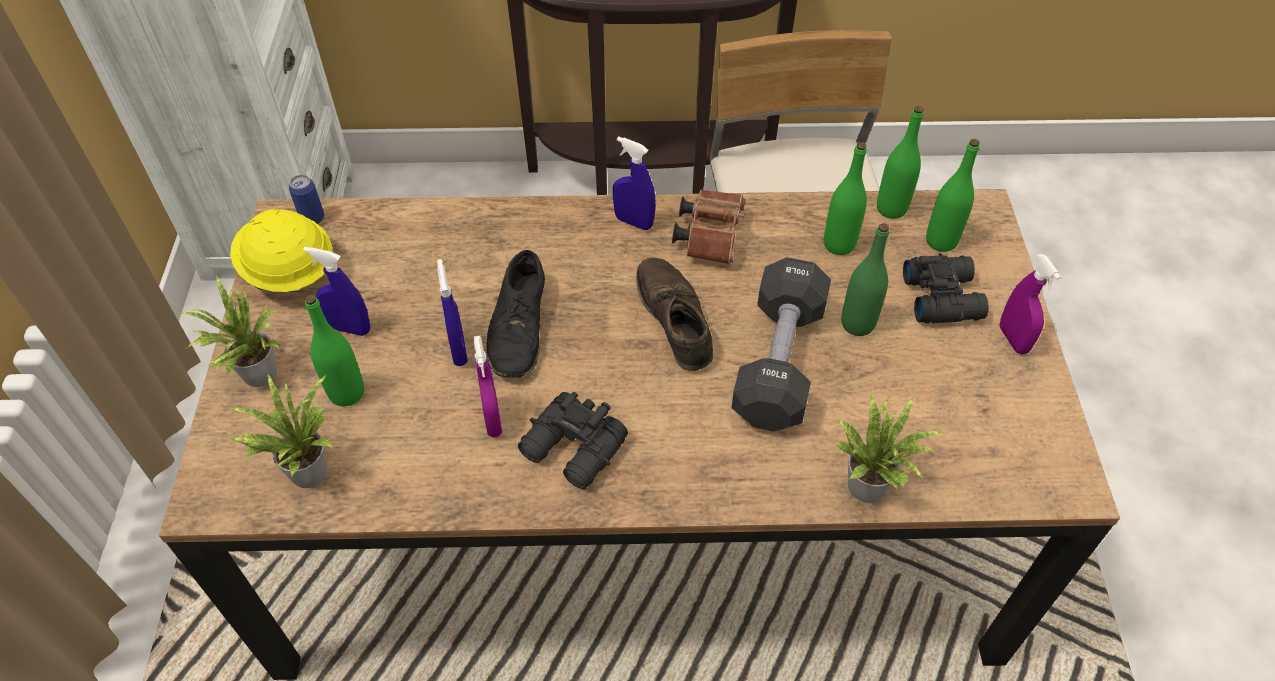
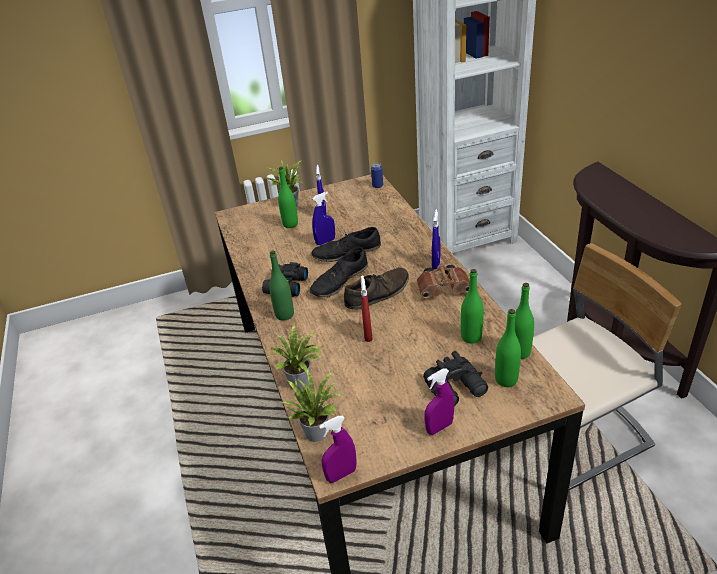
camera: 75 degrees right, 15 degrees down
(289, 272) = (345, 191): yellow hard hat -> none
(305, 470) = (251, 228): potted plant -> potted plant (317, 430)
(493, 420) = (292, 261): purple spray bottle -> purple spray bottle (341, 474)
(606, 362) = (339, 281): none -> black shoe
(779, 362) = (368, 334): black dumbbell -> red spray bottle
(857, 324) = (412, 357): green bottle -> green bottle (284, 315)

